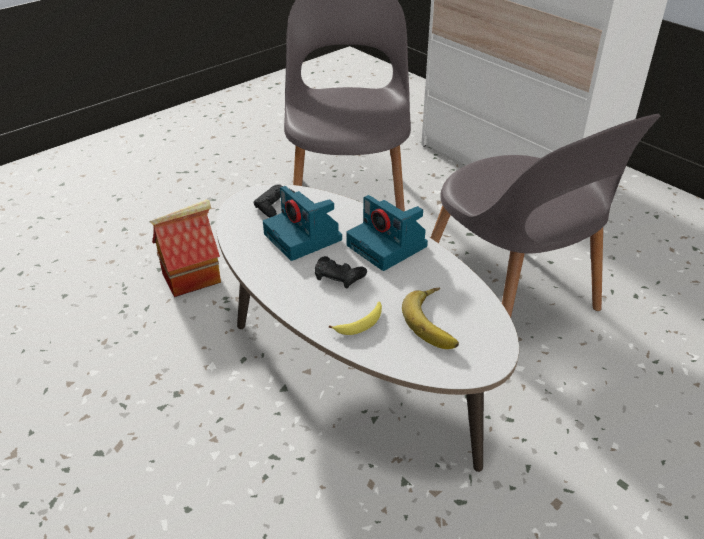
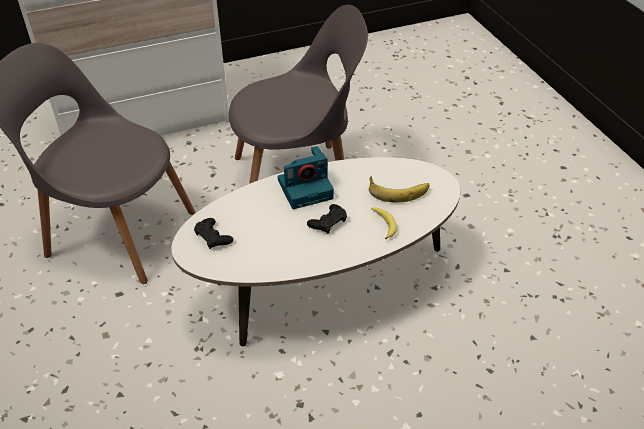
camera: 70 degrees left, 5 degrees up
(192, 277) = (150, 369): toy house -> none
(304, 237) = (269, 229): camera -> none

